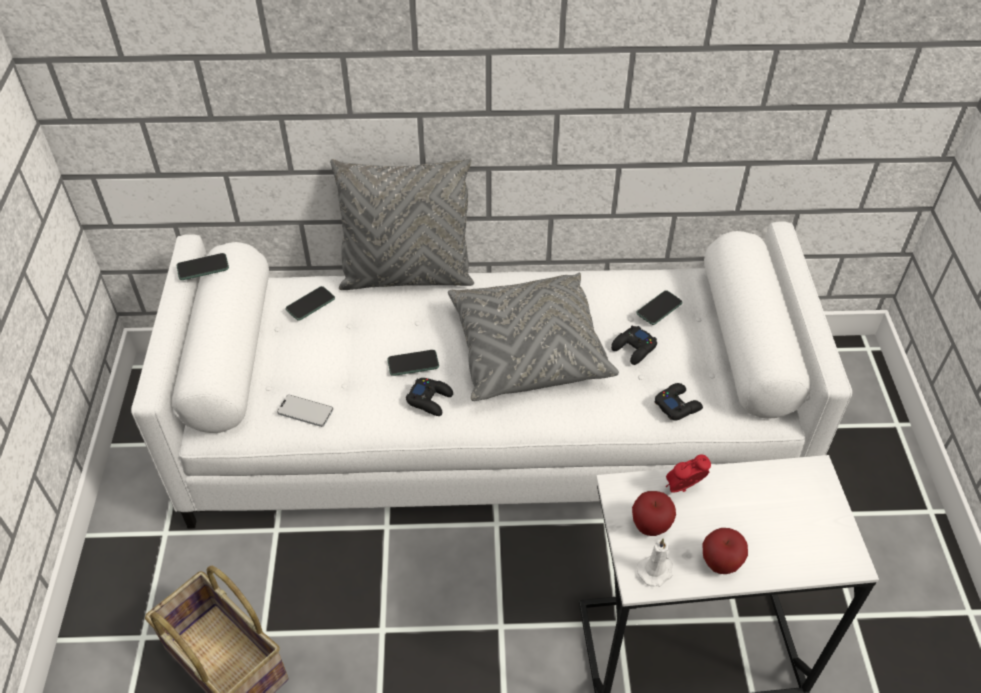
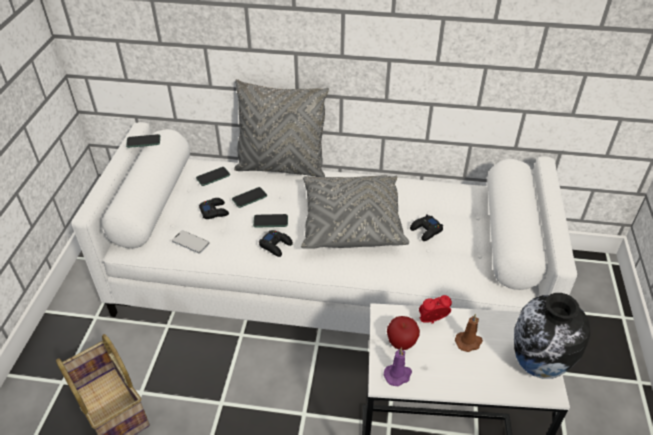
camera: 10 degrees right, 5 degrees down
(656, 570) = (398, 375): white candle -> purple candle
(659, 308) = (450, 207): phone -> phone (249, 198)
(677, 405) = (449, 271): black game controller -> black game controller (214, 211)
(720, 564) = (447, 377): apple -> none
(736, 510) = (469, 342): none -> brown candle
(829, 530) = (537, 366): none -> vase

